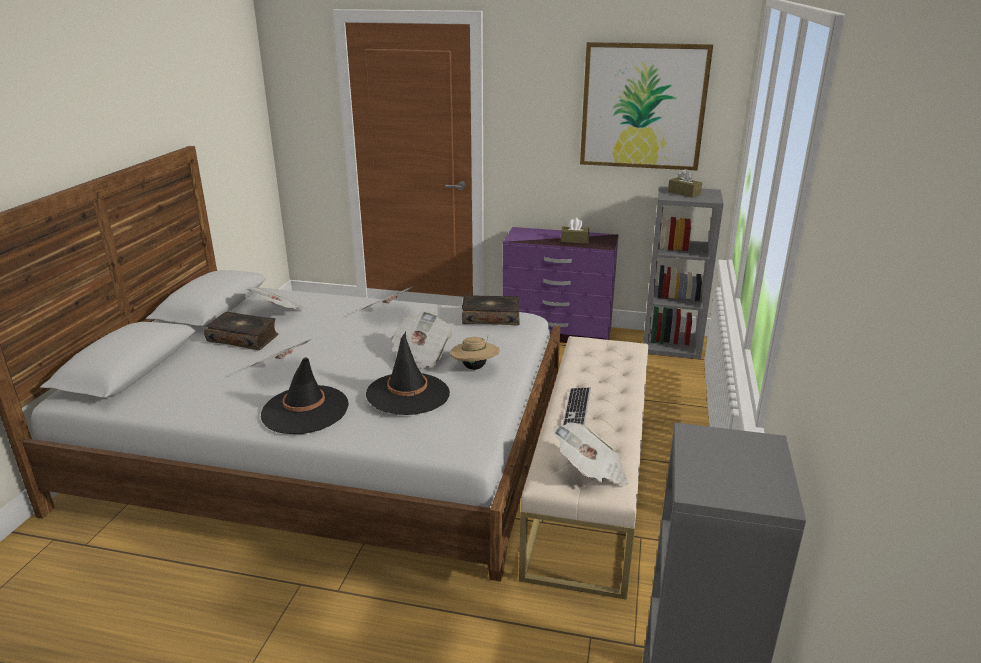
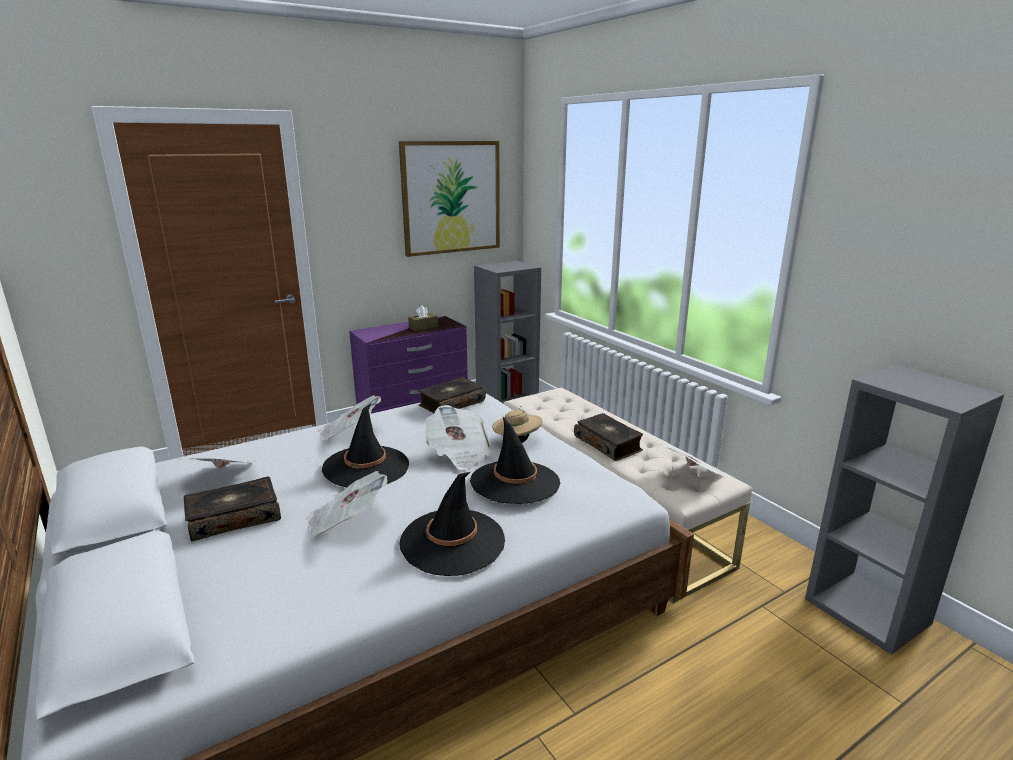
camera: 45 degrees left, 5 degrees down
(351, 339) = (366, 467): none -> black hat
(576, 409) = (608, 444): keyboard -> book
(684, 193) = (502, 266): brown tissue box -> none

